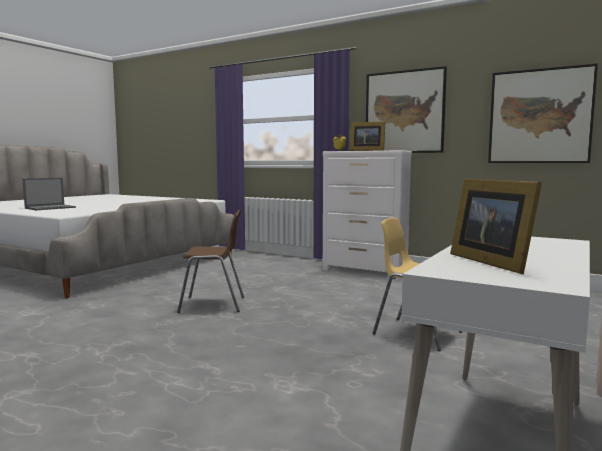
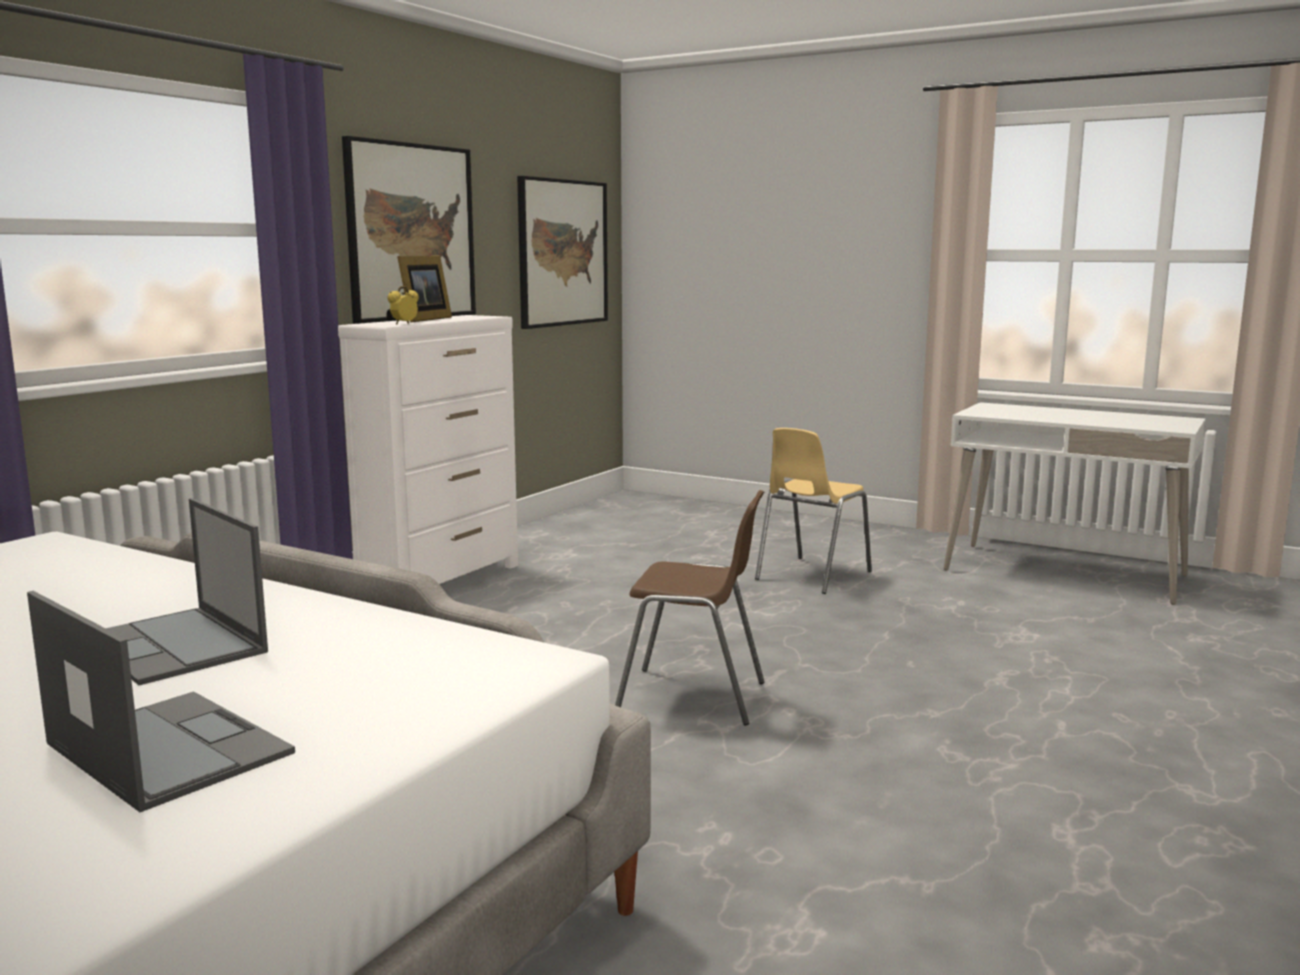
camera: 90 degrees left, 5 degrees up
(111, 206) = (176, 646): none -> laptop
(213, 305) = (693, 697): brown chair -> brown chair turned 105 degrees clockwise
(491, 261) = (1121, 420): picture frame -> none

